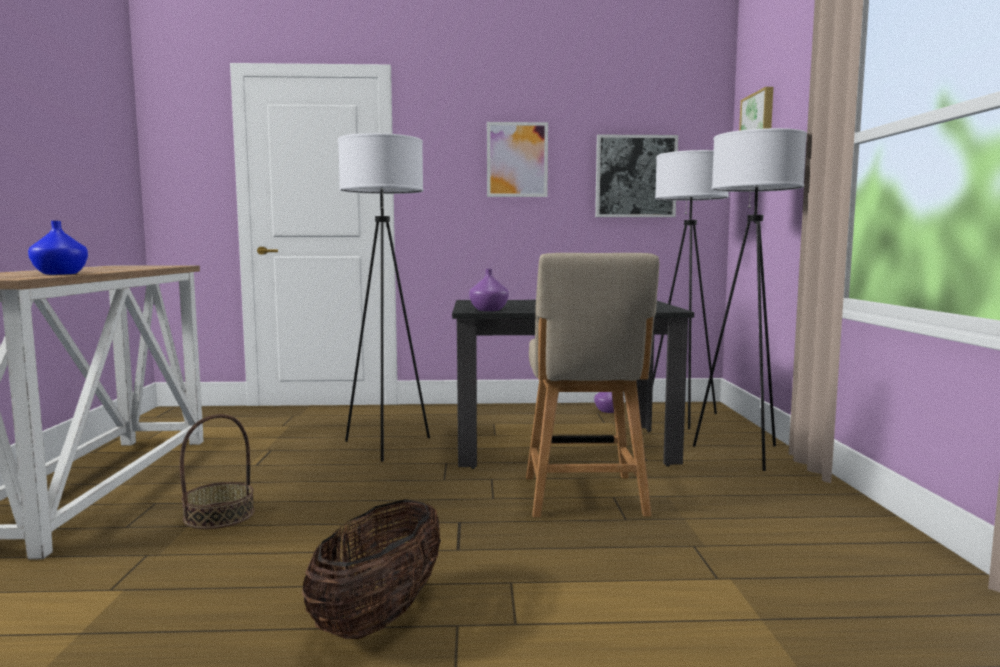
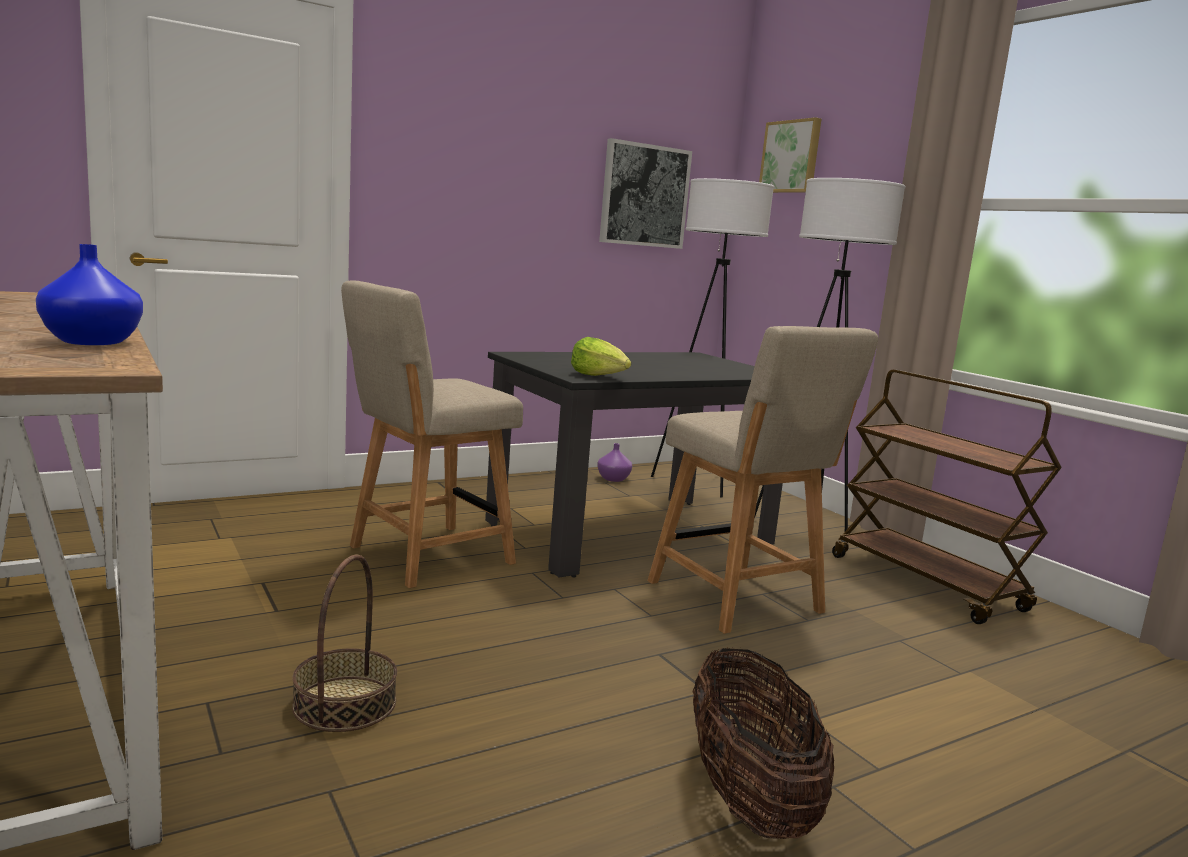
camera: 30 degrees left, 5 degrees up
(387, 446) = (424, 556): white floor lamp -> beige chair
(489, 310) = (599, 376): purple vase -> lettuce
(517, 159) = (515, 158): picture -> none
(803, 510) = (928, 583): none -> brown cart

